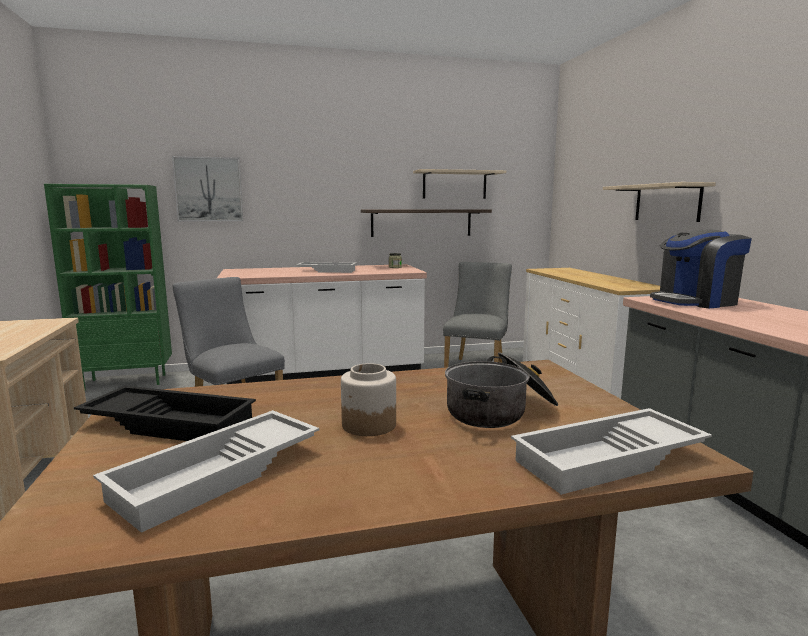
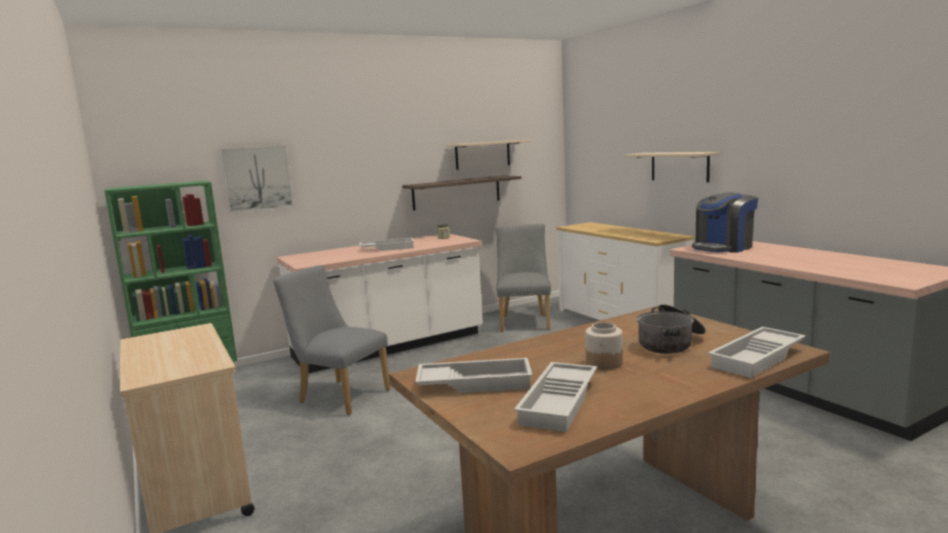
camera: 15 degrees left, 0 degrees up
(171, 423) = (475, 383): black tray -> white tray

